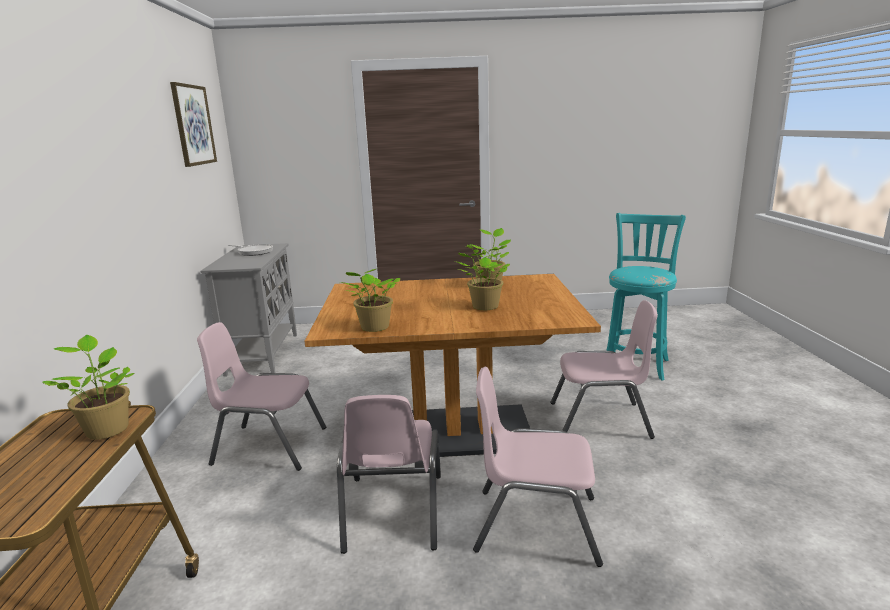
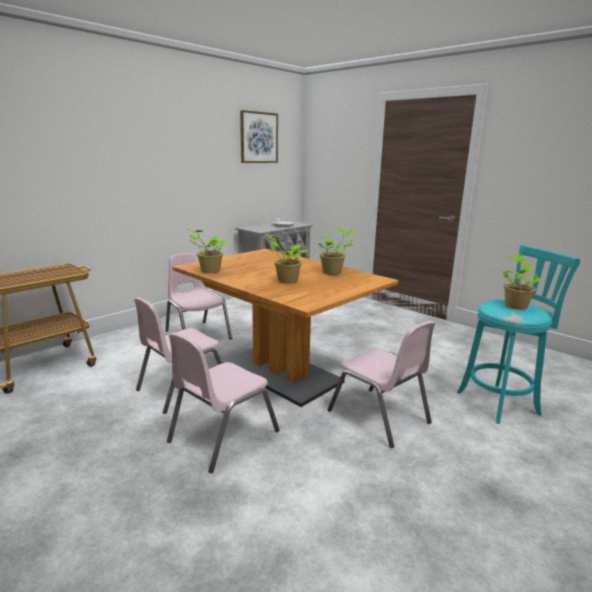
camera: 45 degrees right, 0 degrees up
(107, 428) = (61, 274): potted plant -> potted plant (515, 306)
(536, 524) = (222, 436): pink chair -> pink chair turned 105 degrees counterclockwise

